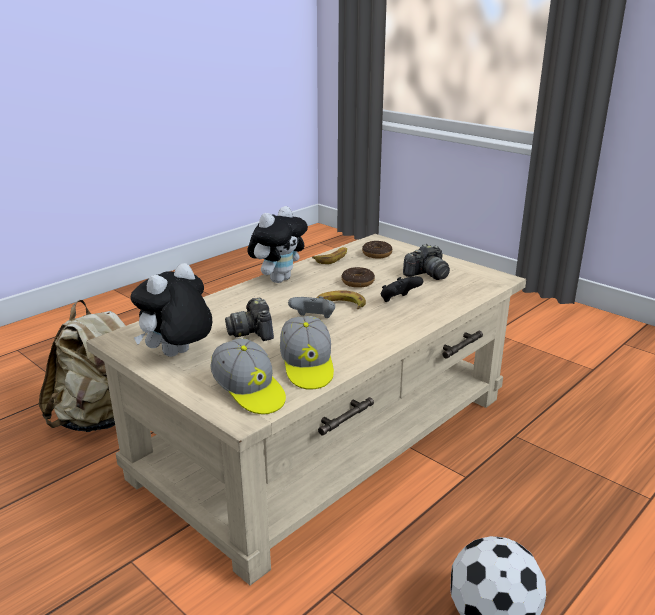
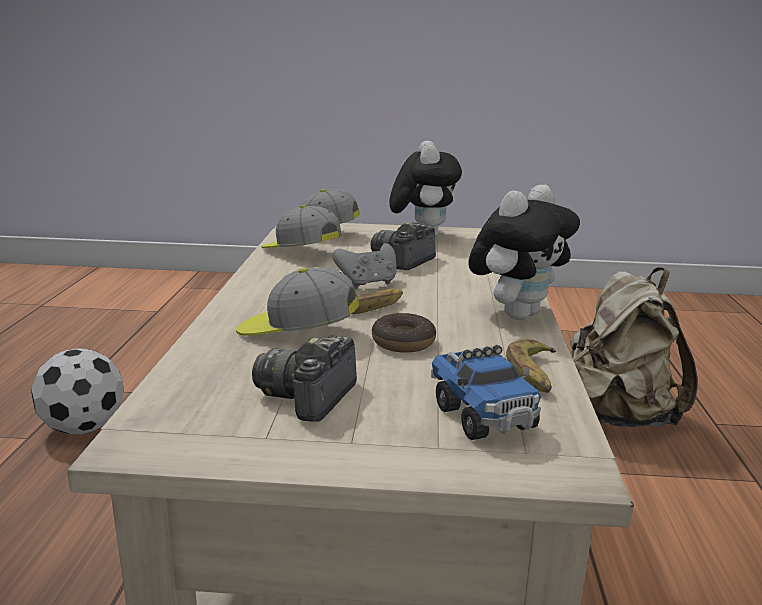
camera: 140 degrees right, 5 degrees down
(252, 332) = (404, 261): camera -> camera turned 90 degrees counterclockwise
(278, 279) = (517, 314): plush toy -> plush toy turned 135 degrees counterclockwise
(377, 254) = (483, 416): donut -> toy truck
(398, 301) = (297, 332): black game controller -> cap

